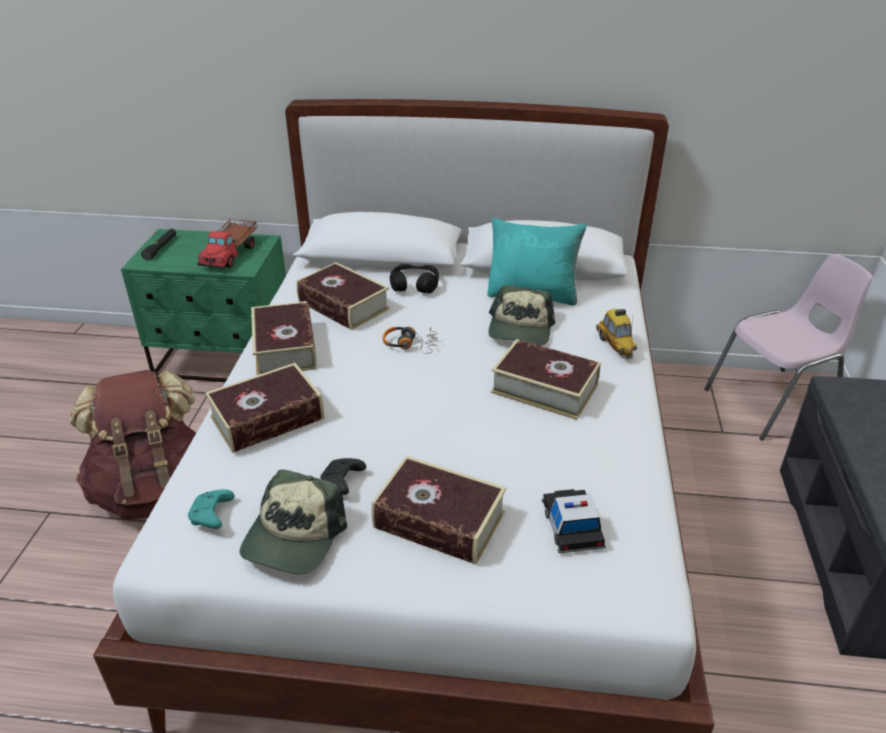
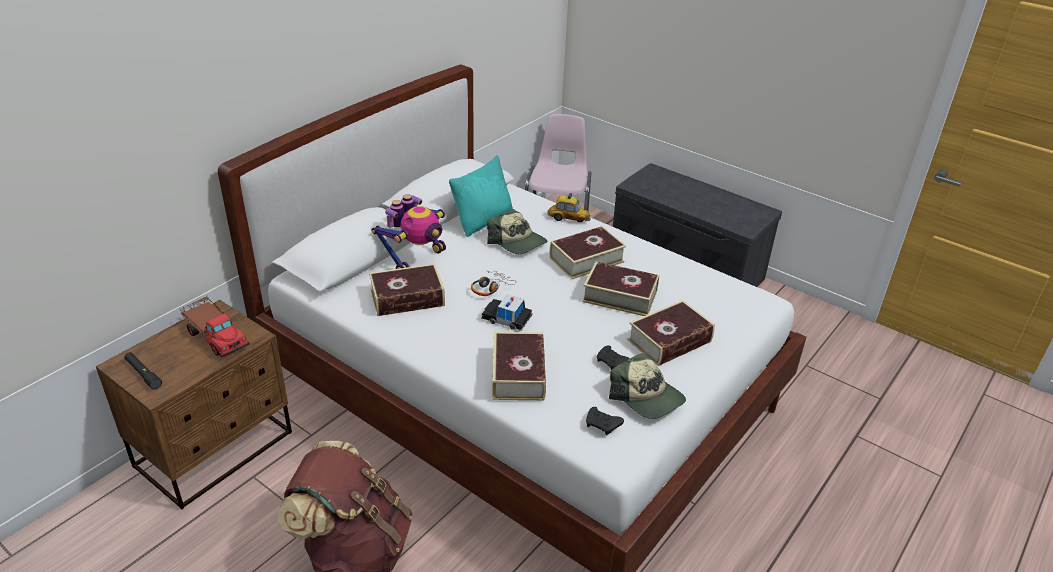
camera: 60 degrees left, 0 degrees up
(212, 516) = (603, 425): turquoise game controller -> black game controller
(225, 360) = (216, 450): green nightstand -> brown nightstand
(285, 348) = (436, 342): book -> book (620, 296)
(414, 285) = (415, 258): black headphones -> toy robot
(571, 526) = (704, 300): toy car -> toy car (506, 318)

